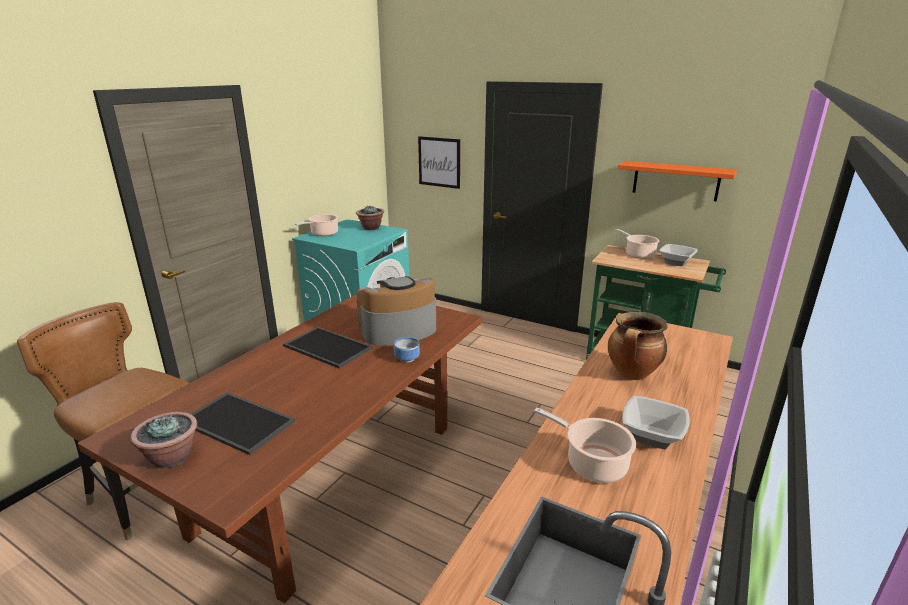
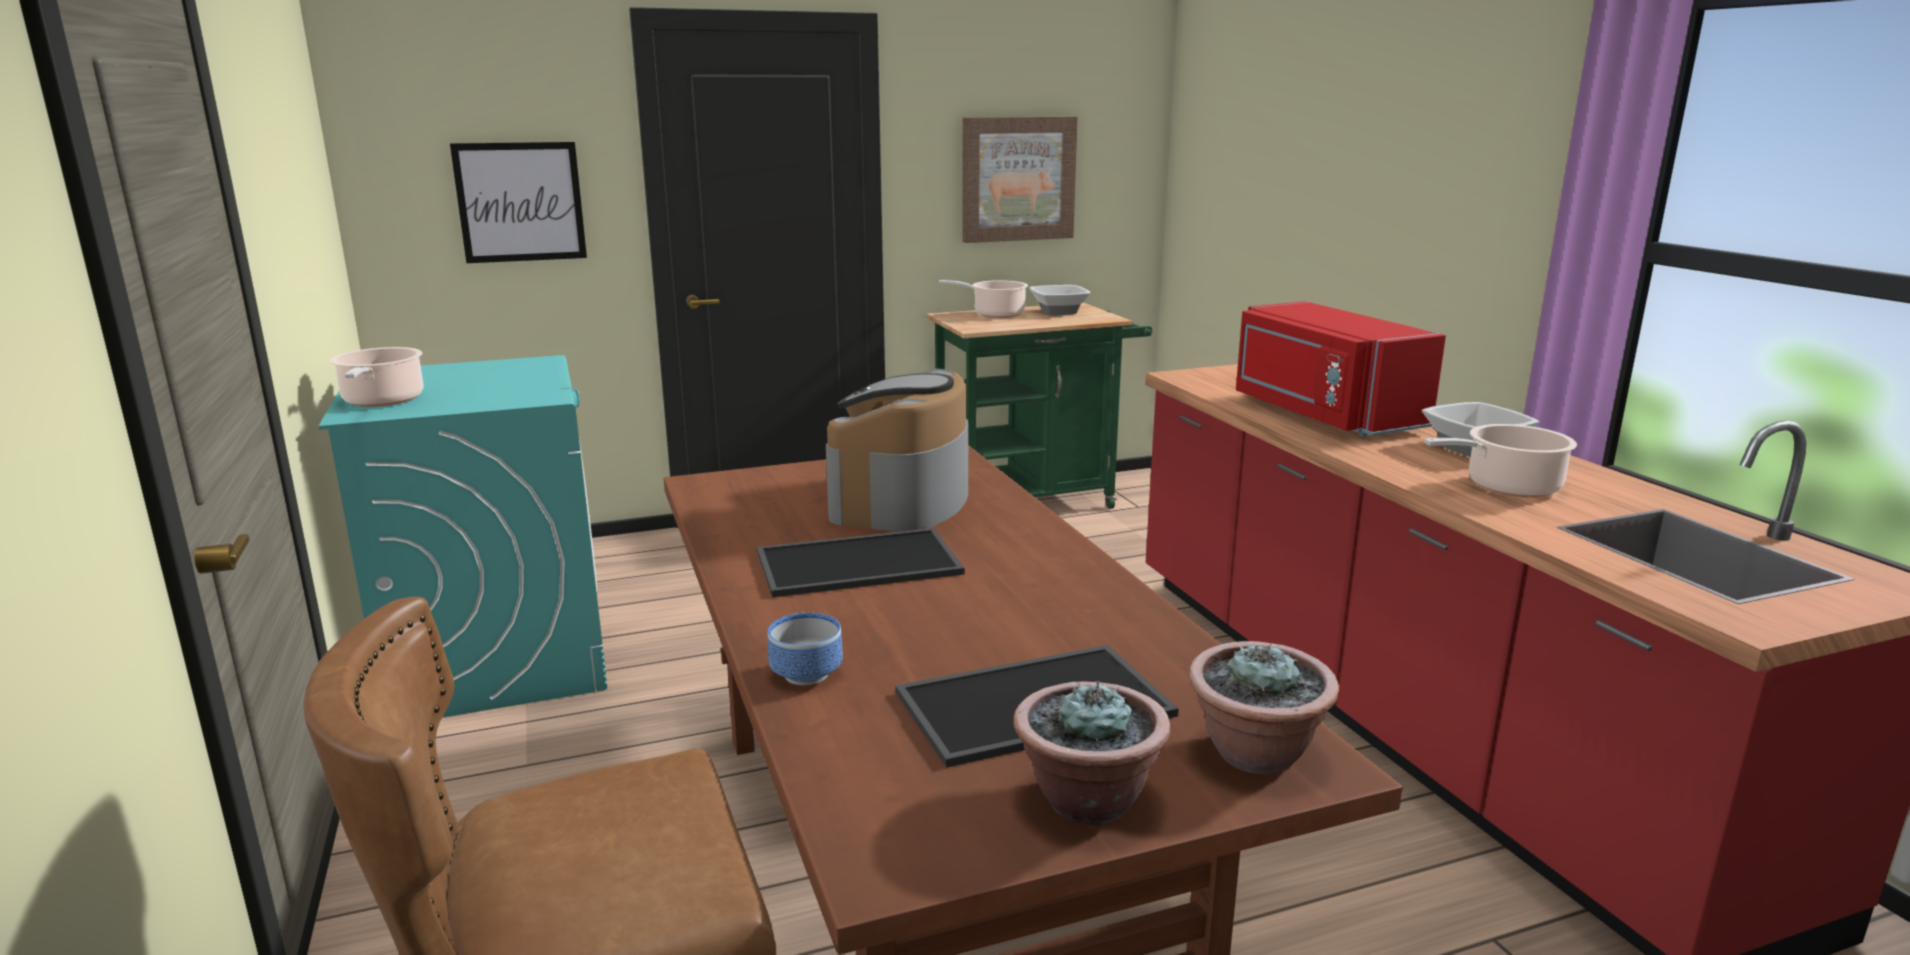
camera: 50 degrees left, 5 degrees down
(371, 228) = (474, 369): potted plant -> potted plant (1255, 754)
(407, 358) = (1018, 520): bowl -> bowl (805, 673)
(632, 374) = (1322, 414): cooking pot -> red microwave
(675, 180) = (1017, 179): orange shelf -> picture

